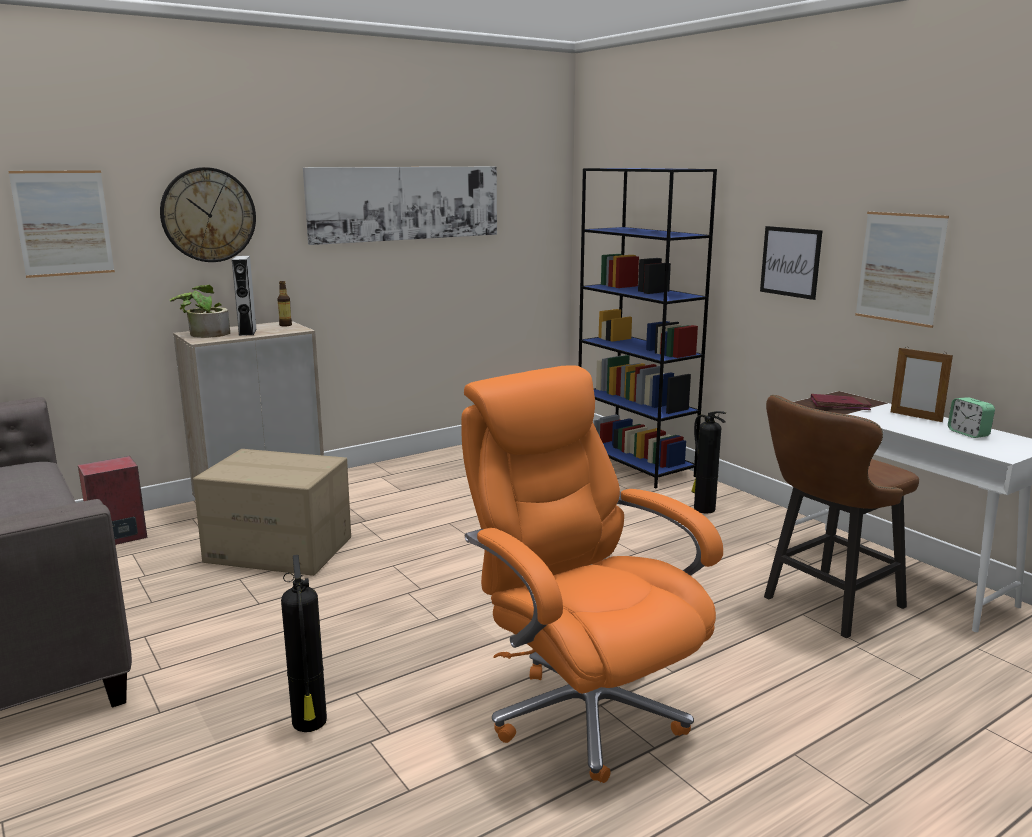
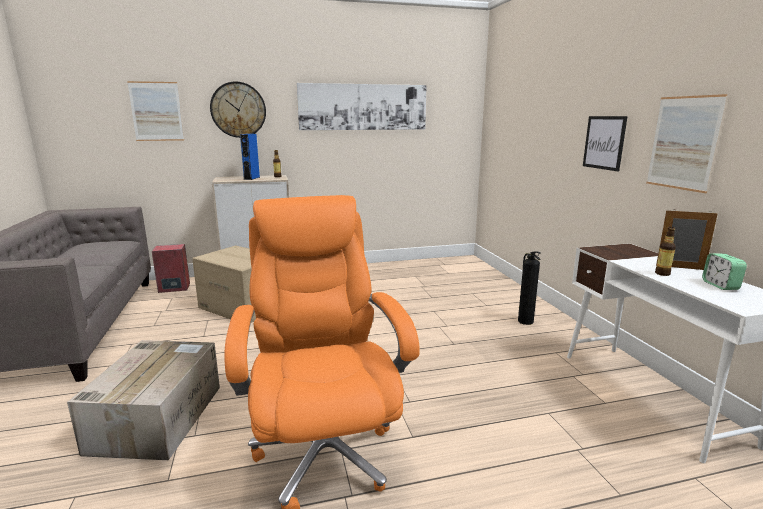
camera: 20 degrees right, 0 degrees up
(204, 333) = (228, 178): potted plant -> none
(247, 332) = (251, 178): grey speaker -> blue speaker
(309, 723) = (158, 416): fire extinguisher -> cardboard box
(635, 464) = (498, 285): blue bookcase -> none
(823, 607) = (570, 410): brown stool -> none
(839, 405) = (618, 253): red book -> none
(905, 426) = (662, 273): none -> bottle
(916, 417) = (680, 267): picture frame -> picture frame turned 135 degrees clockwise

